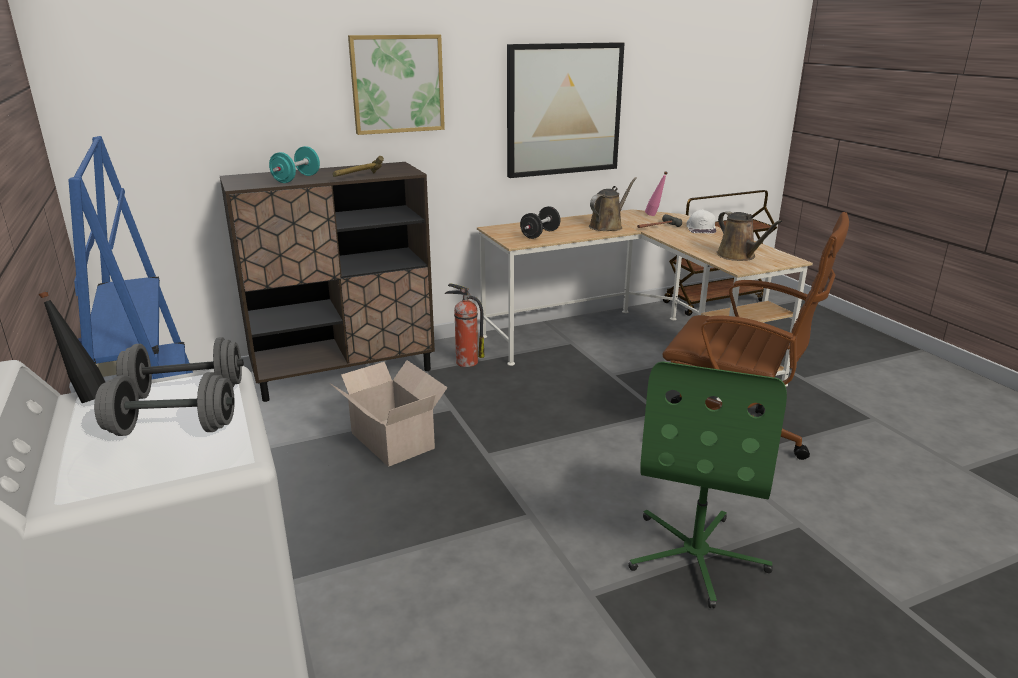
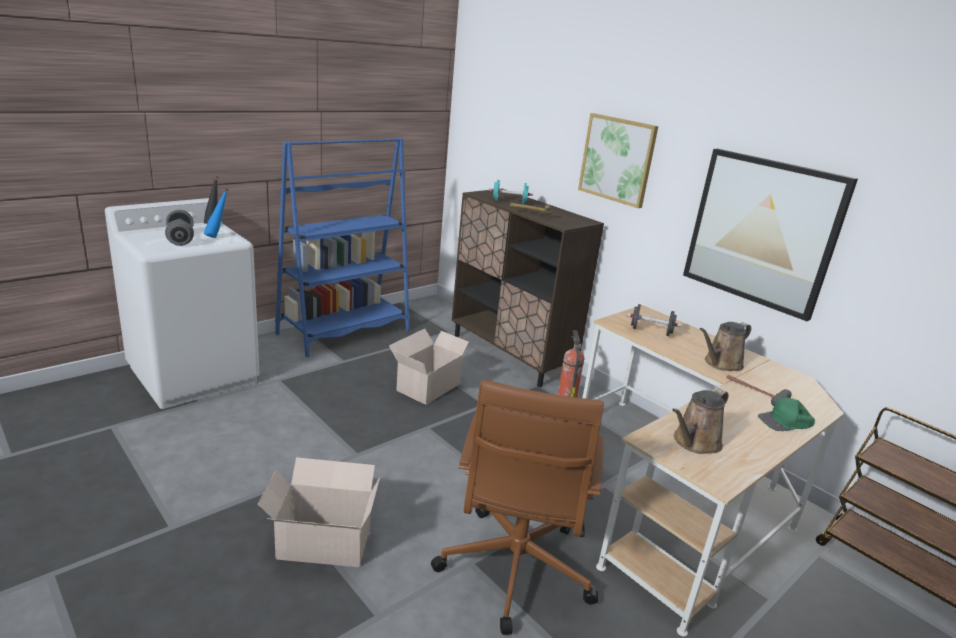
camera: 70 degrees right, 0 degrees up
(186, 391) = (218, 237): grey dumbbell -> blue bottle
(608, 226) = (721, 364): brown watering can -> brown watering can turned 120 degrees clockwise
(654, 216) = (803, 392): pink bottle -> none
(696, 555) = (321, 542): green office chair -> cardboard box
(701, 229) = (786, 422): white cap -> green cap

